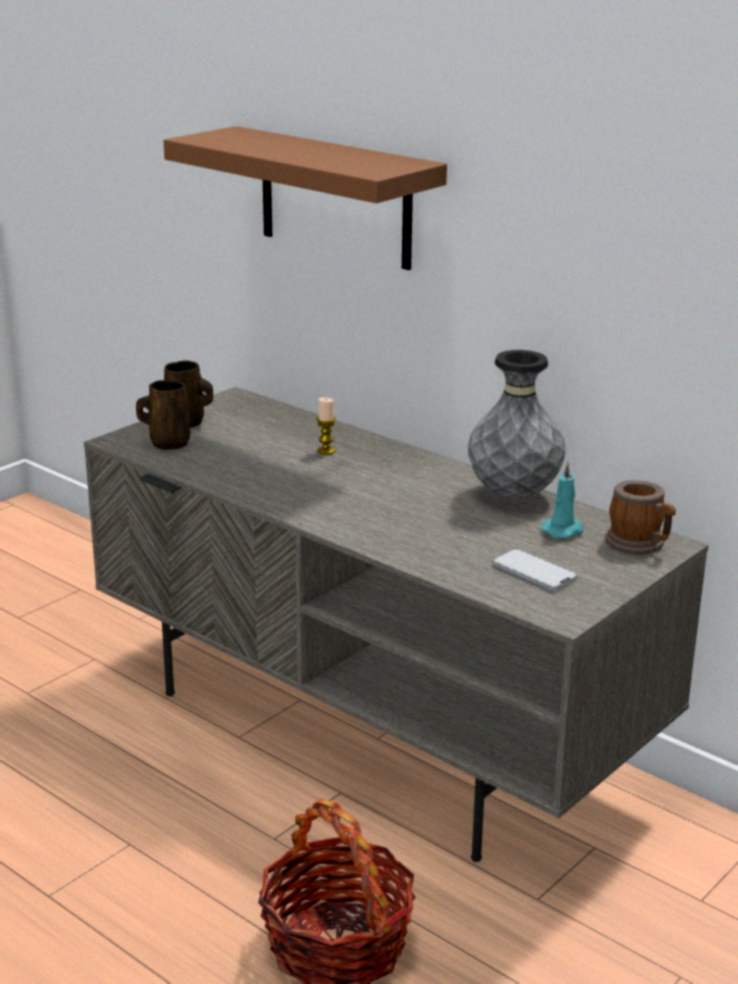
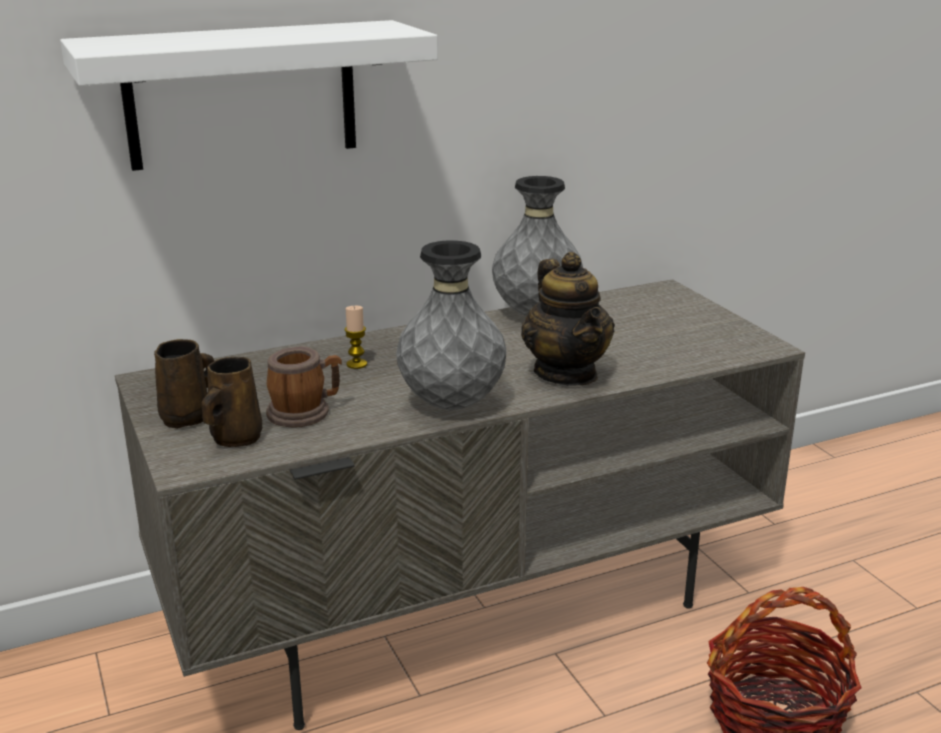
camera: 65 degrees left, 0 degrees up
(282, 498) = (451, 405): none -> grey vase
(335, 198) = (242, 94): brown shelf -> white shelf
(389, 530) = (566, 373): none -> teapot
(534, 571) = (685, 339): phone -> none
(564, 530) = (618, 313): turquoise candle -> none
(640, 544) = (660, 297): mug -> mug (305, 412)

